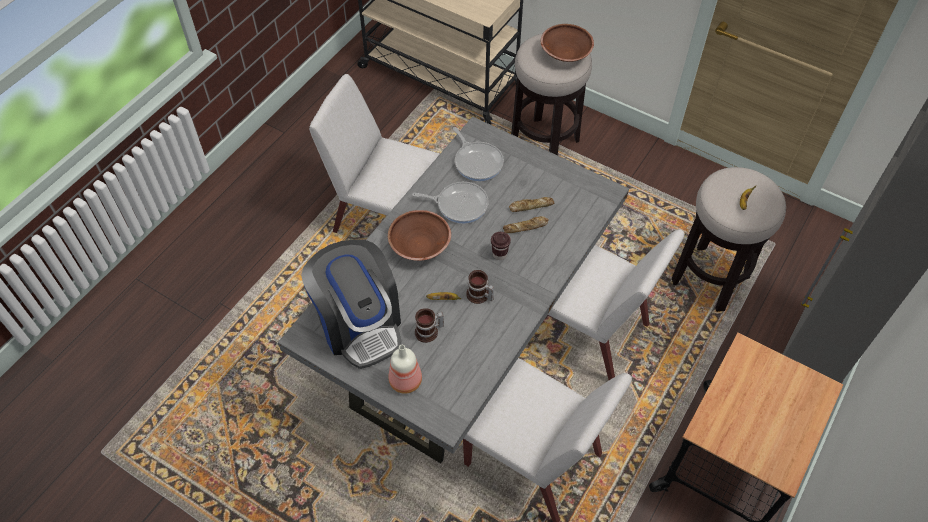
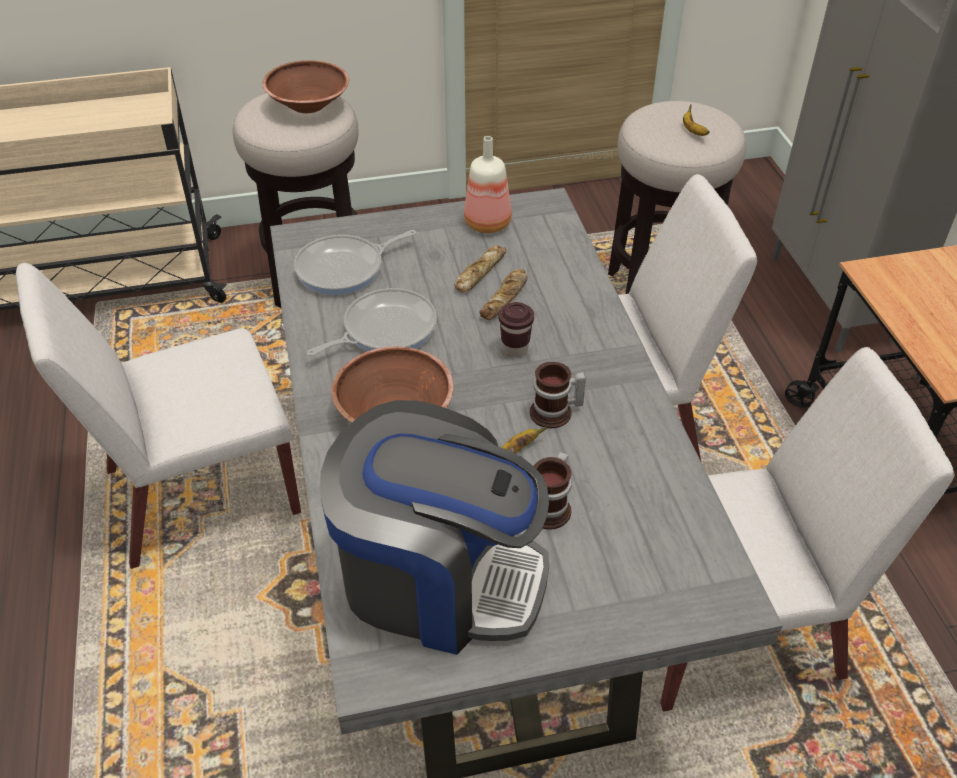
camera: 45 degrees left, 10 degrees down
(406, 381) = (608, 597): bottle -> bottle (489, 223)
(477, 162) = (344, 269): frying pan -> frying pan turned 135 degrees clockwise

